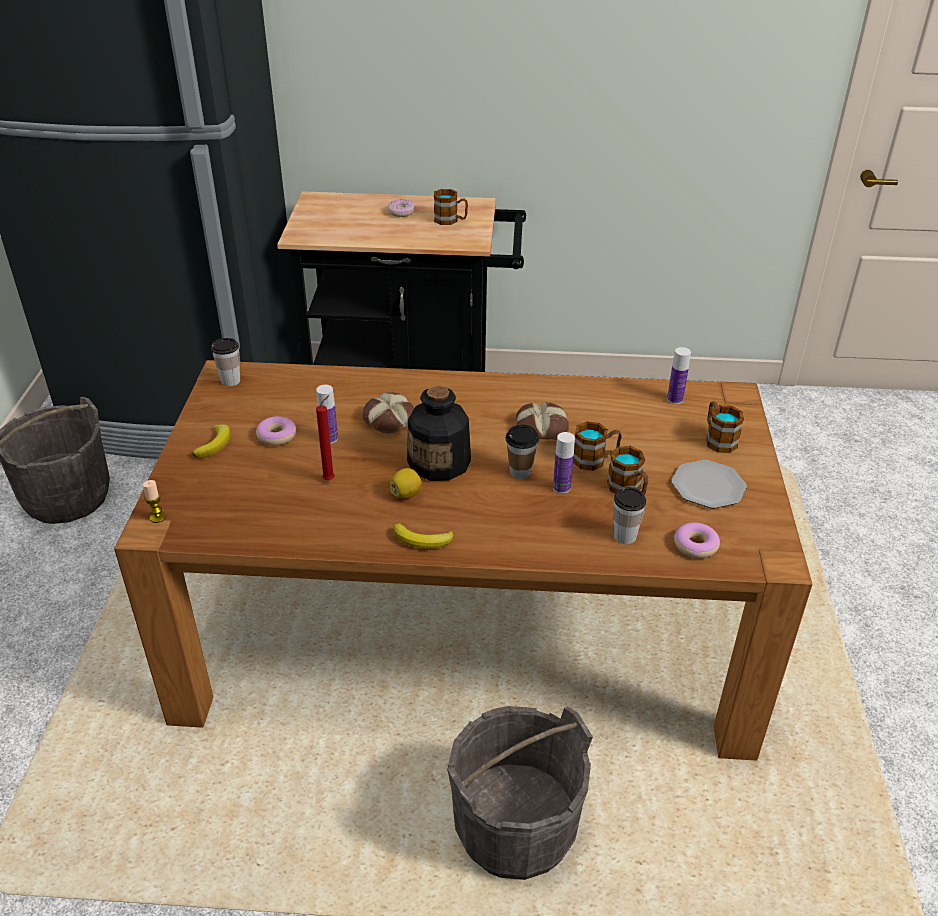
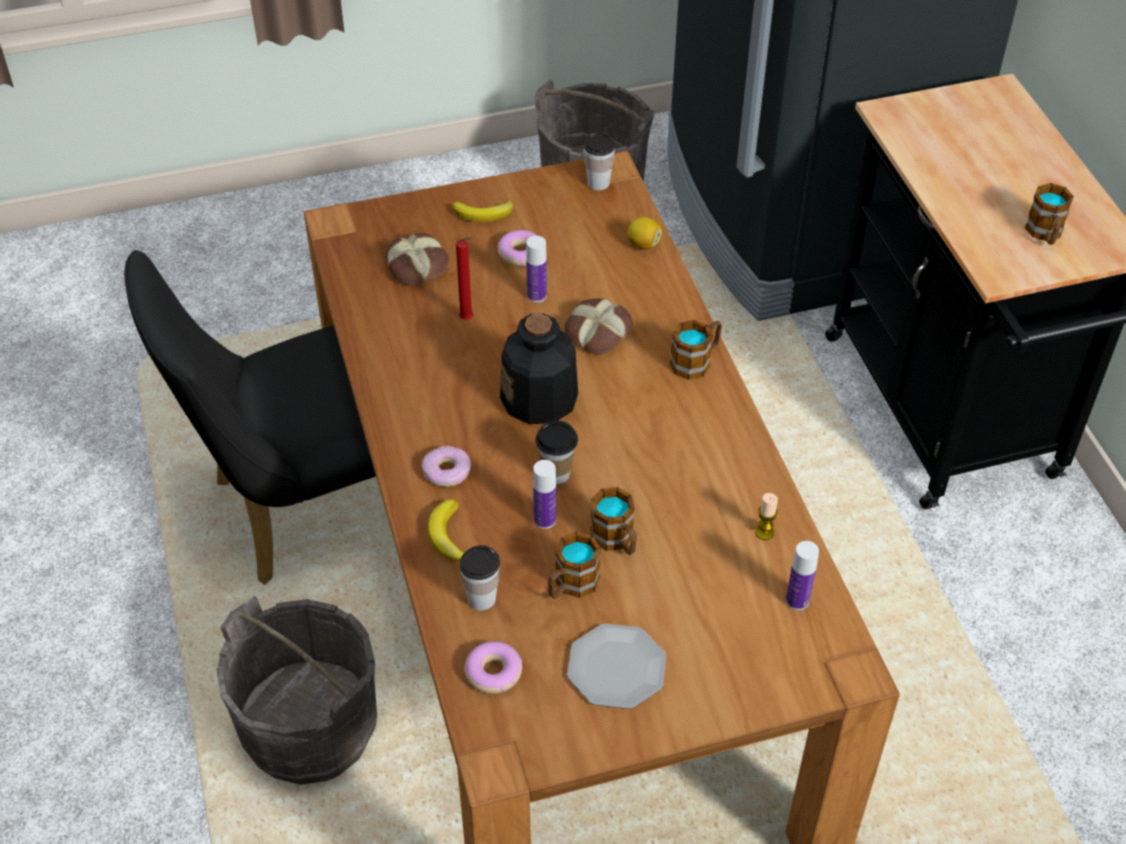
camera: 70 degrees right, 10 degrees up
(157, 517) = (354, 220): candle -> candle (764, 532)
(275, 779) = (303, 509): none -> black chair
(401, 212) = (1029, 180): donut -> donut (447, 472)
(406, 494) = (471, 387): lemon -> lemon (643, 244)
(423, 540) = (402, 423): banana -> banana (447, 535)
(541, 427) = (656, 473): bread -> bread (417, 265)
(718, 439) = (728, 664): mug -> mug (696, 361)

